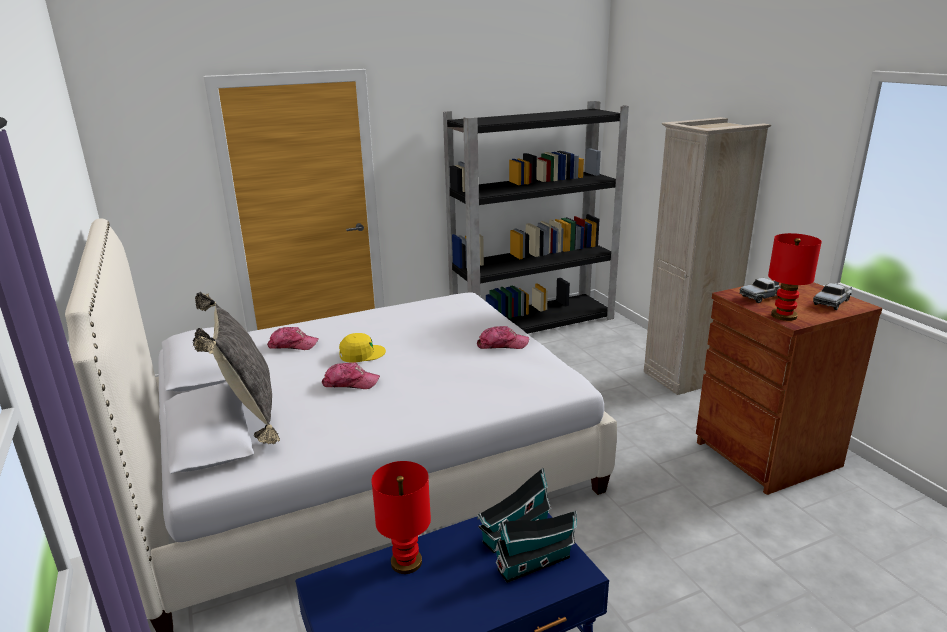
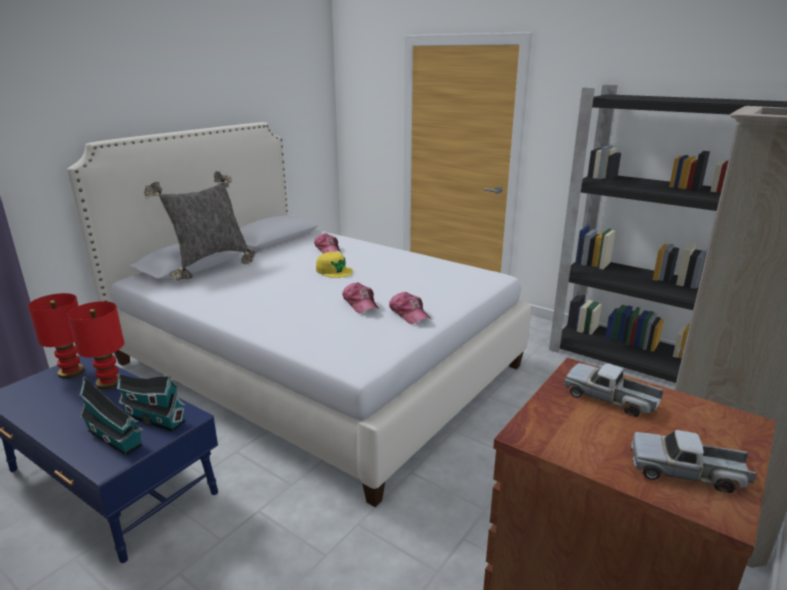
camera: 60 degrees right, 0 degrees up
(350, 383) = (284, 280): cap -> cap (360, 304)
(784, 316) = (545, 424): red table lamp -> red table lamp (70, 372)

